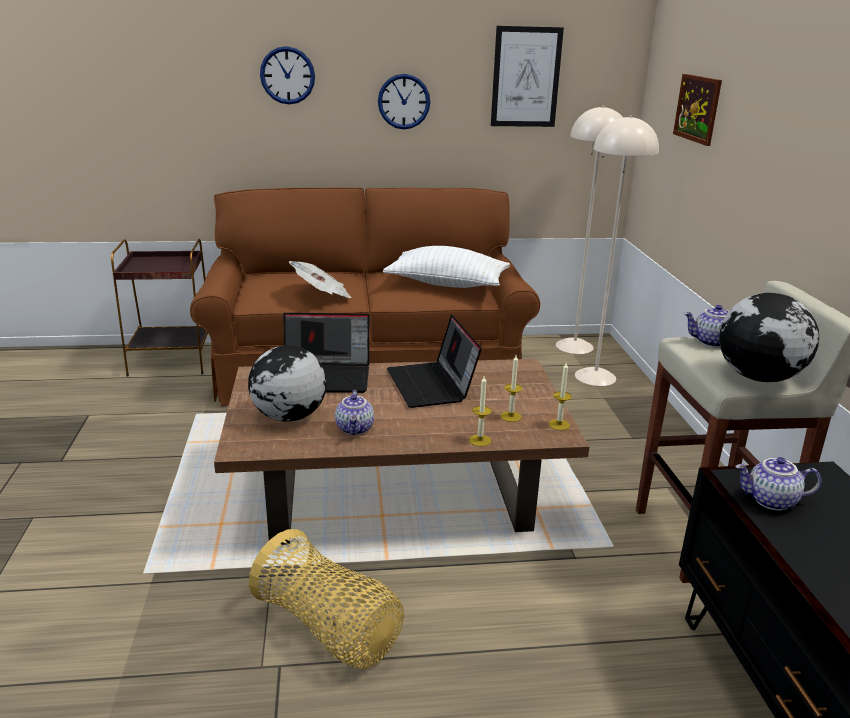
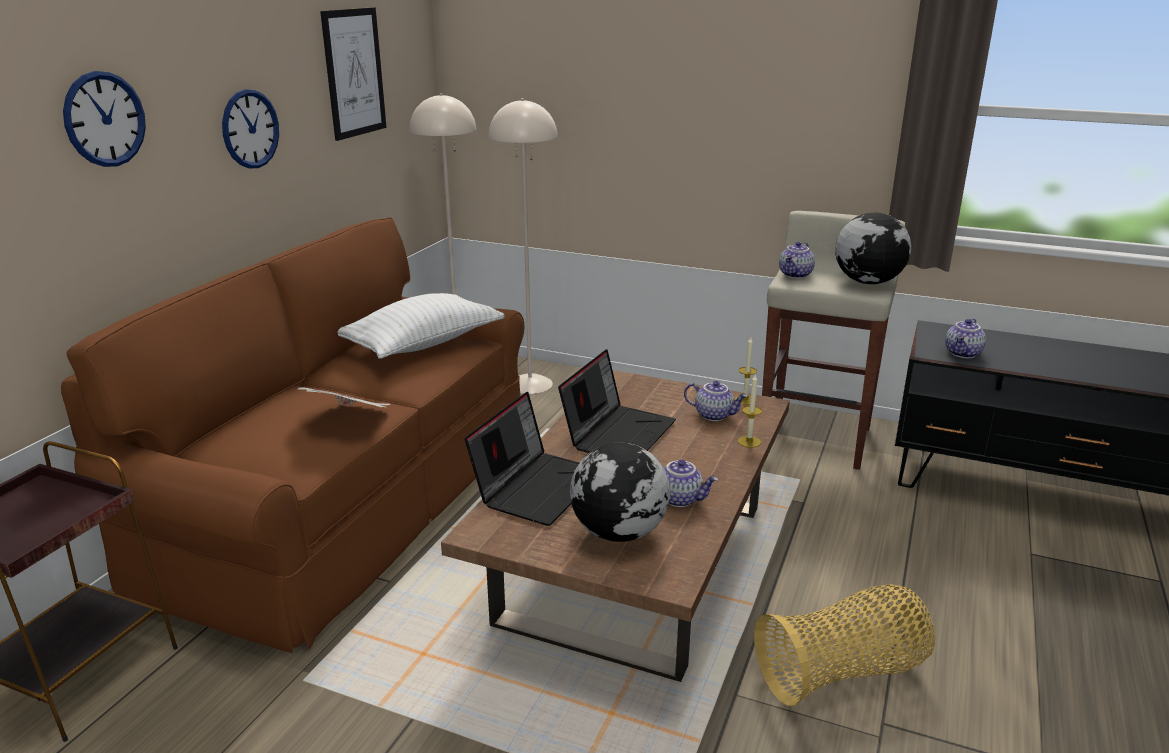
camera: 60 degrees left, 0 degrees up
(432, 386) = (618, 433): laptop -> laptop turned 75 degrees counterclockwise
(511, 416) = (714, 415): candle -> teapot
(697, 108) = (565, 82): picture -> none

